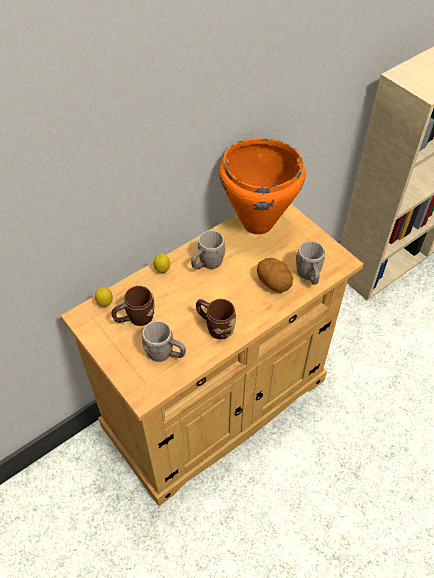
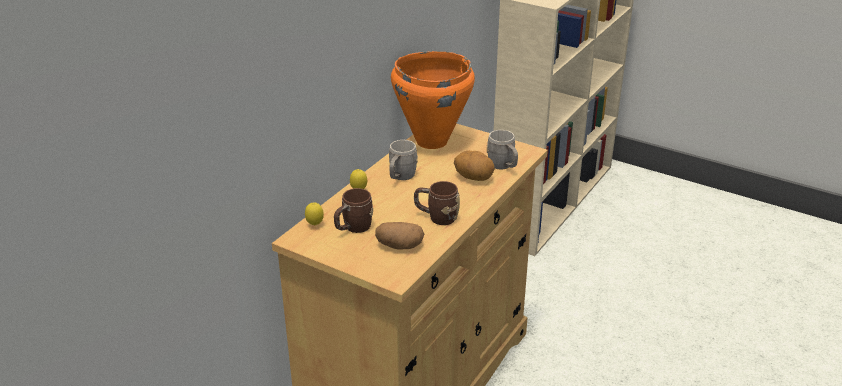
camera: 20 degrees left, 20 degrees down
(165, 354) = (399, 246): grey mug -> potato

